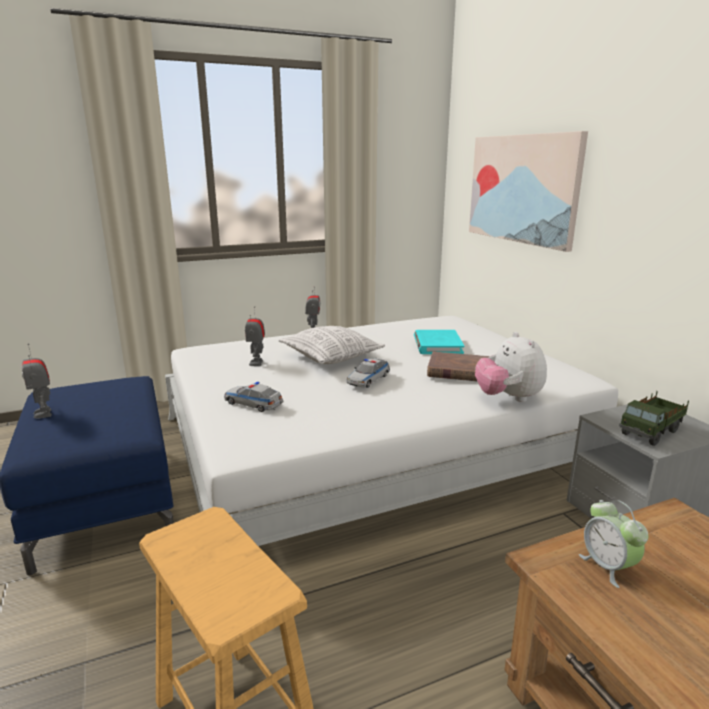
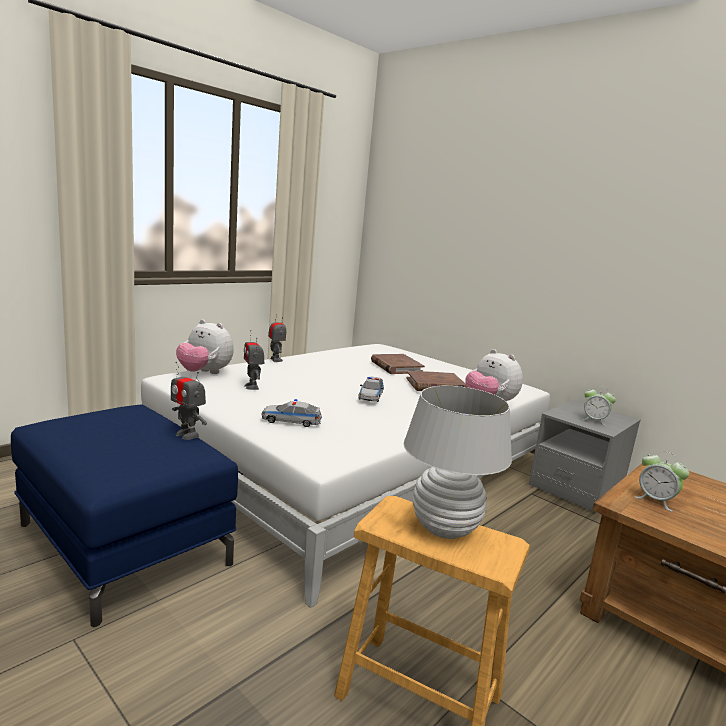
camera: 25 degrees left, 5 degrees down
(44, 413) = (75, 445): toy robot -> toy robot (187, 435)
(226, 558) = (444, 528): none -> white table lamp
(229, 346) = (204, 373): none -> plush toy
(331, 357) = (318, 379): pillow -> none
(437, 345) = (396, 367): turquoise book -> brown book
(522, 189) = (450, 236): picture -> none
(651, 432) = (594, 421): toy truck -> alarm clock

